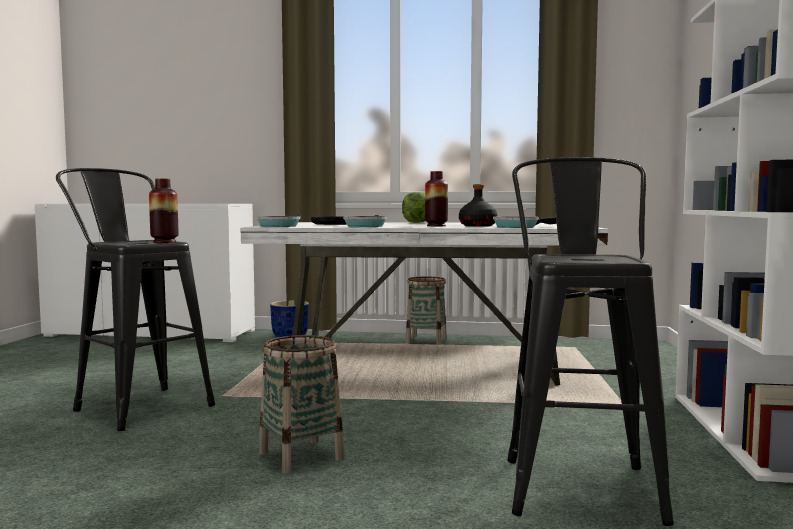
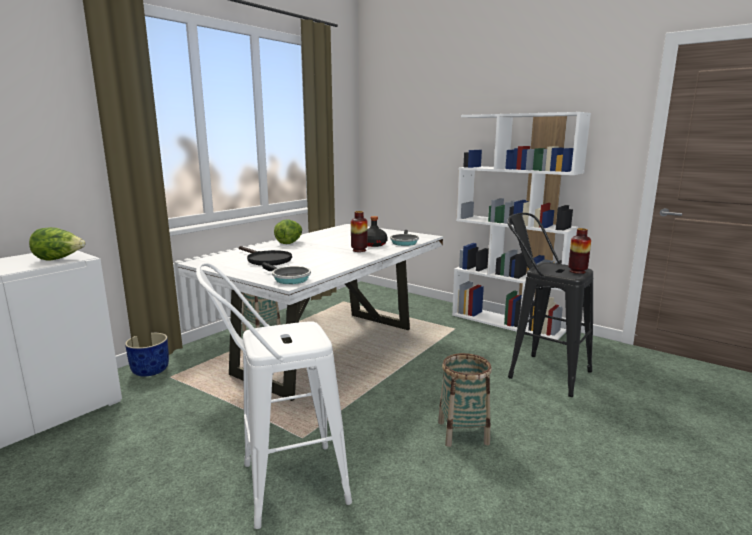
camera: 60 degrees left, 10 degrees up
(138, 405) = (281, 486): black stool -> white stool
(164, 242) = (304, 328): vase -> vase (577, 271)
(213, 203) = (59, 259): none -> lettuce
(365, 226) = (333, 262): frying pan -> none

